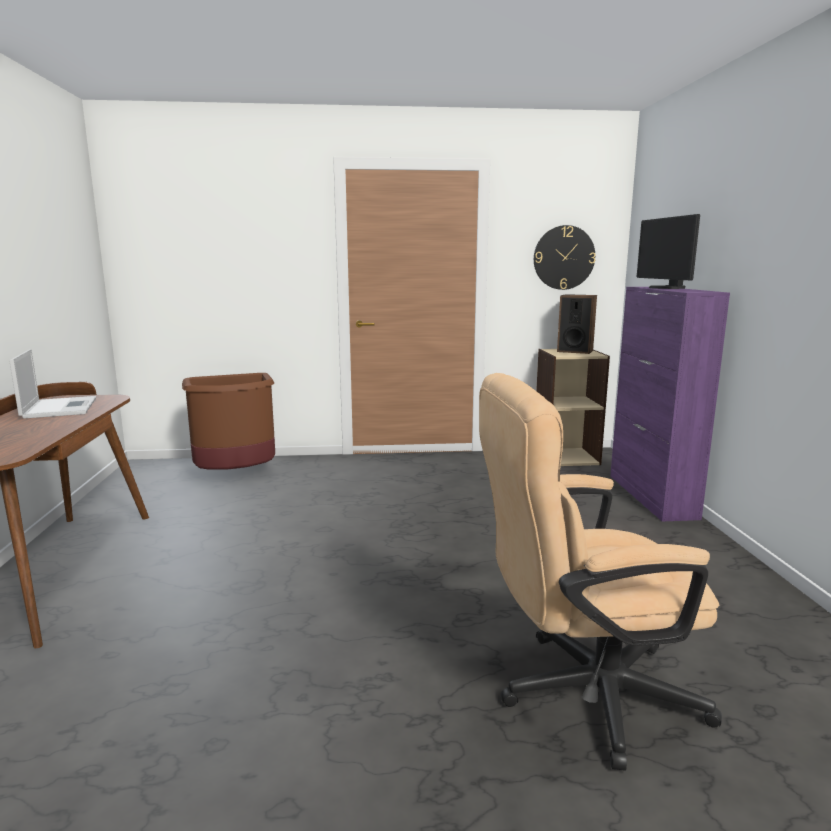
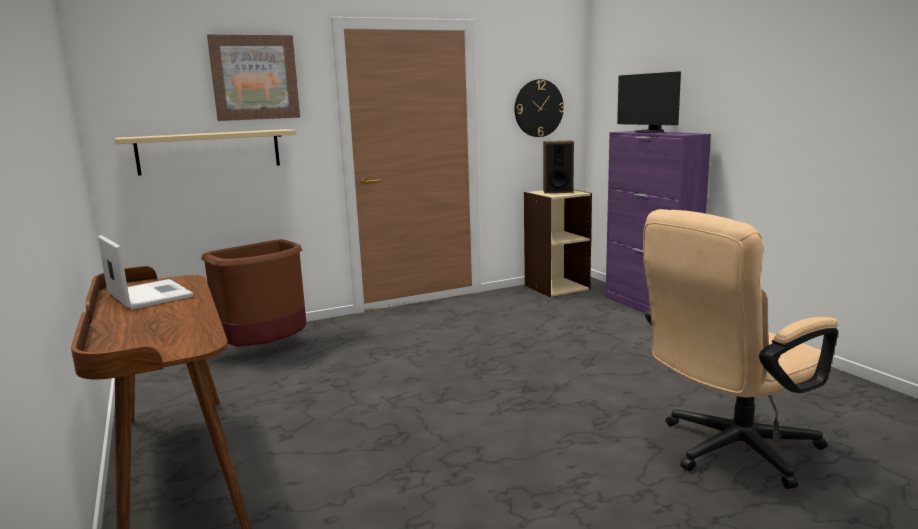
camera: 20 degrees left, 0 degrees up
(210, 284) = (209, 151): none -> beige shelf
(255, 216) = (254, 77): none -> picture

